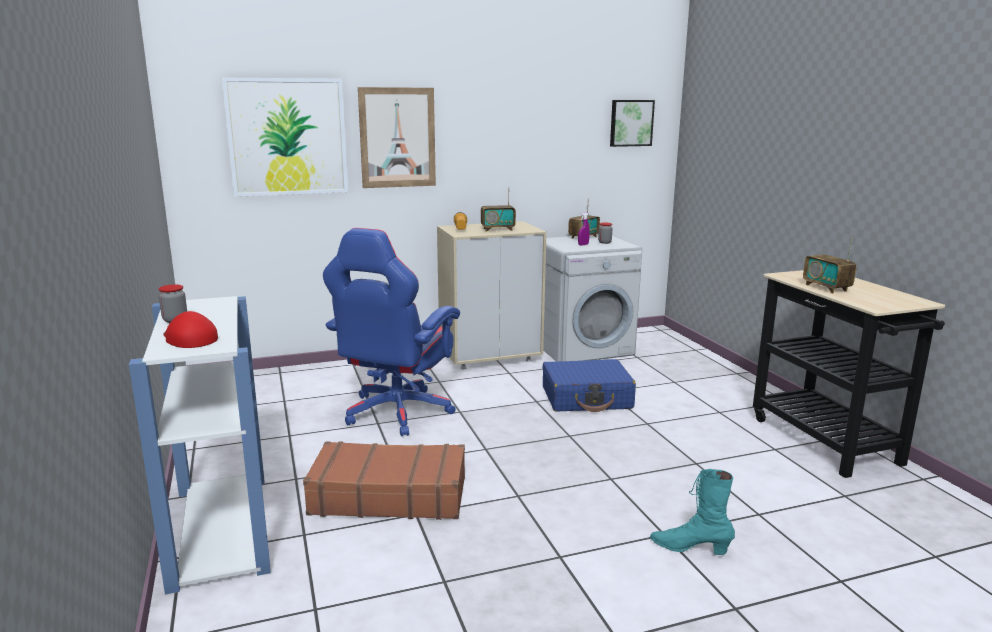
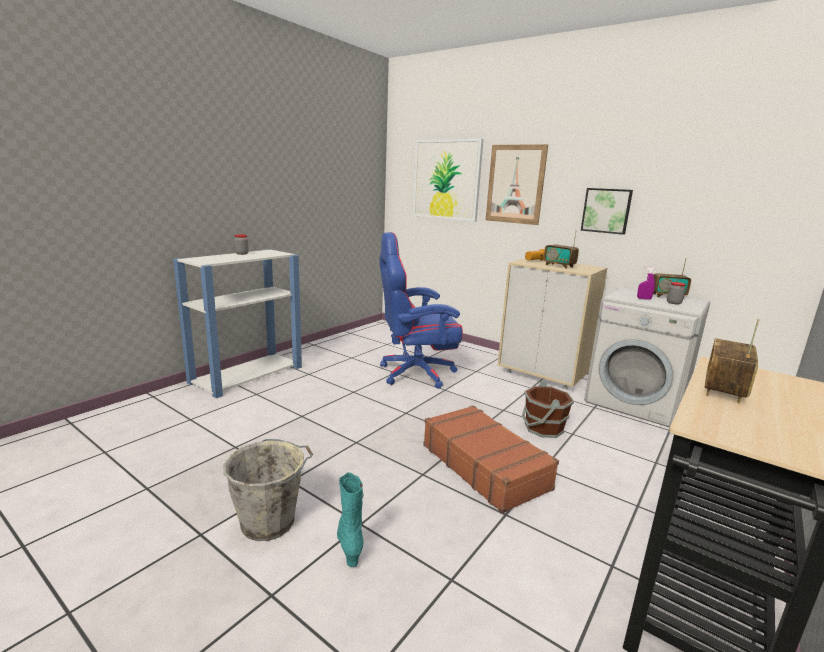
camera: 55 degrees right, 0 degrees up
(189, 338) = (215, 258): red cap -> none
(389, 495) = (315, 402): brown suitcase -> brown suitcase (484, 466)
(587, 398) = (543, 428): blue suitcase -> brown bucket
(626, 586) = (270, 522): none -> grey bucket
(631, 123) = (767, 181): picture -> picture (606, 210)

